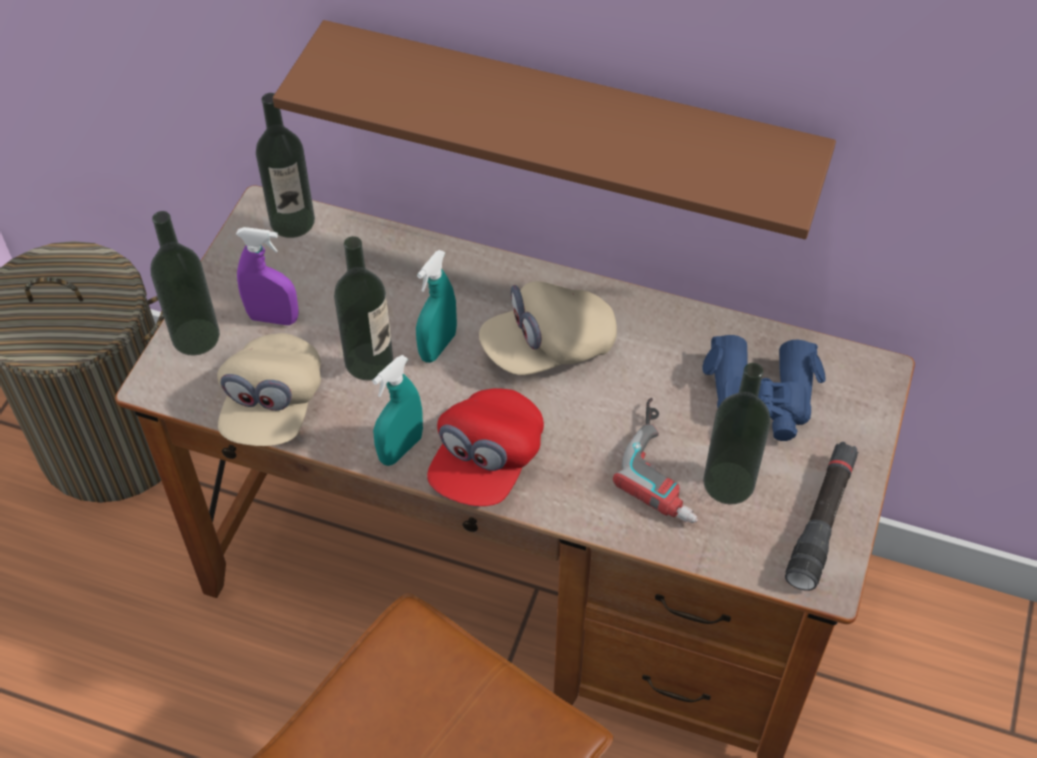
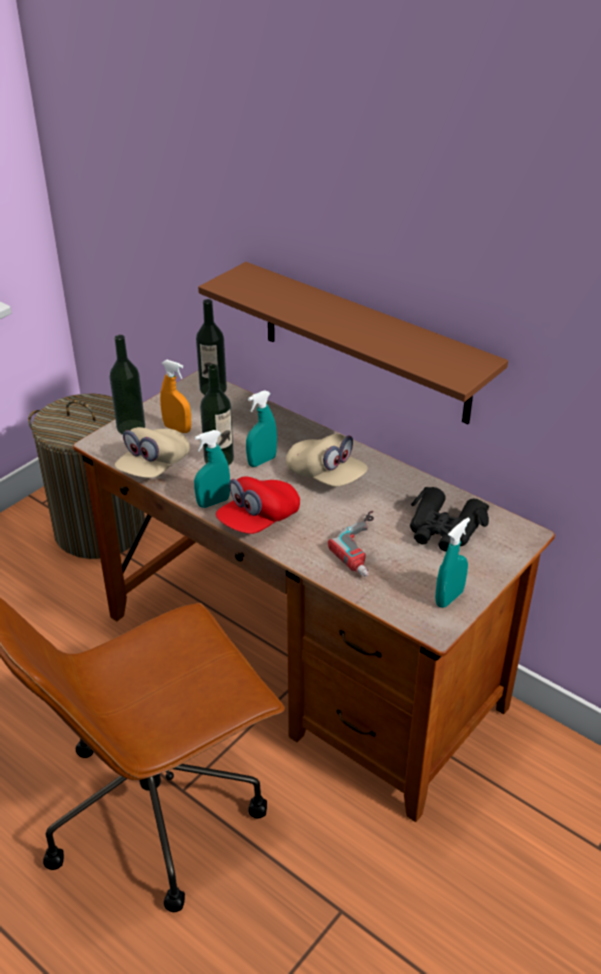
camera: 20 degrees right, 15 degrees down
(273, 318) = (177, 428): purple spray bottle -> orange spray bottle
(548, 348) = (326, 476): beige cap -> beige cap turned 135 degrees counterclockwise
(728, 483) = (400, 565): bottle -> none
(761, 398) = (444, 529): blue binoculars -> black binoculars
(821, 521) = (449, 598): black flashlight -> turquoise spray bottle

